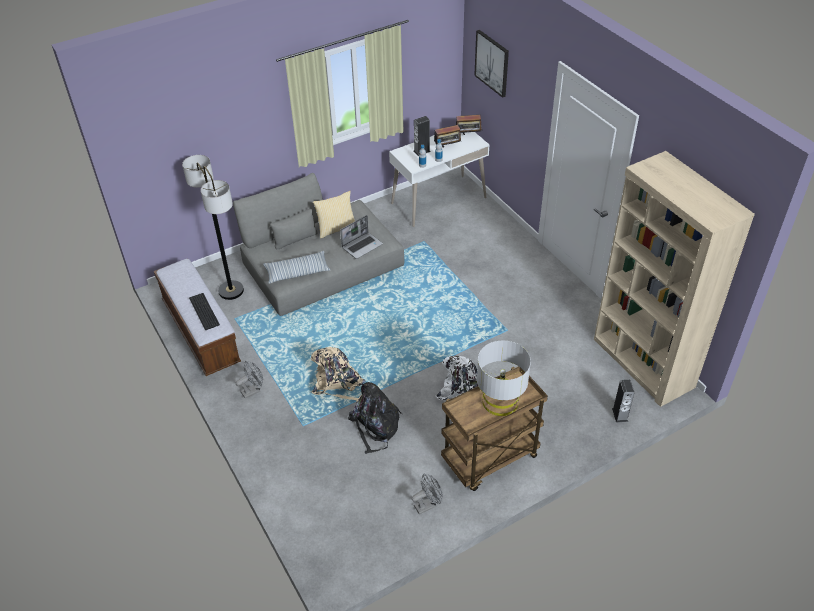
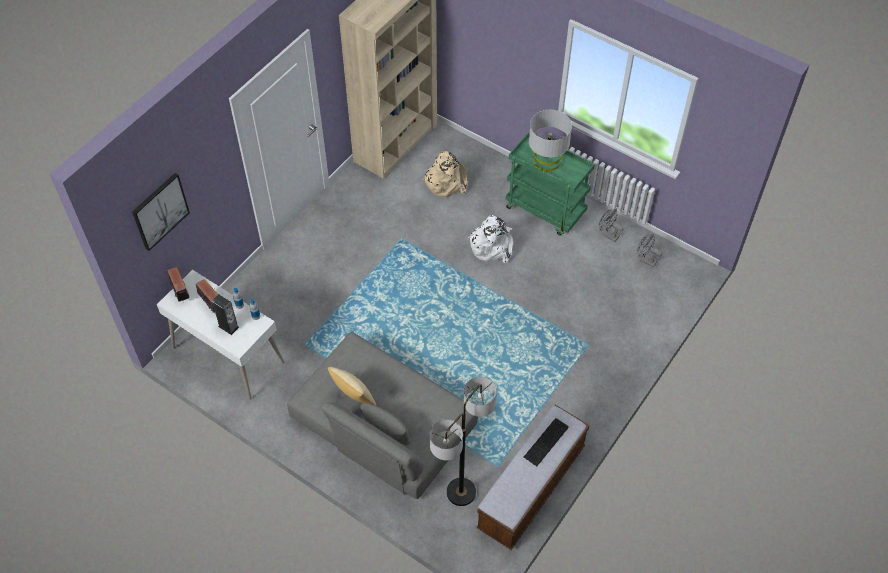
camera: 115 degrees left, 10 degrees up
(253, 390) = (574, 402): grey fan -> grey fan (645, 260)
(297, 272) = (437, 402): pillow -> none
(338, 384) = (530, 338): beige backpack -> beige backpack (445, 181)
(362, 246) = (371, 361): laptop -> none
(375, 427) = (559, 293): black backpack -> none
(490, 459) = (546, 210): brown cart -> green cart
(620, 414) = (458, 146): speaker -> none

